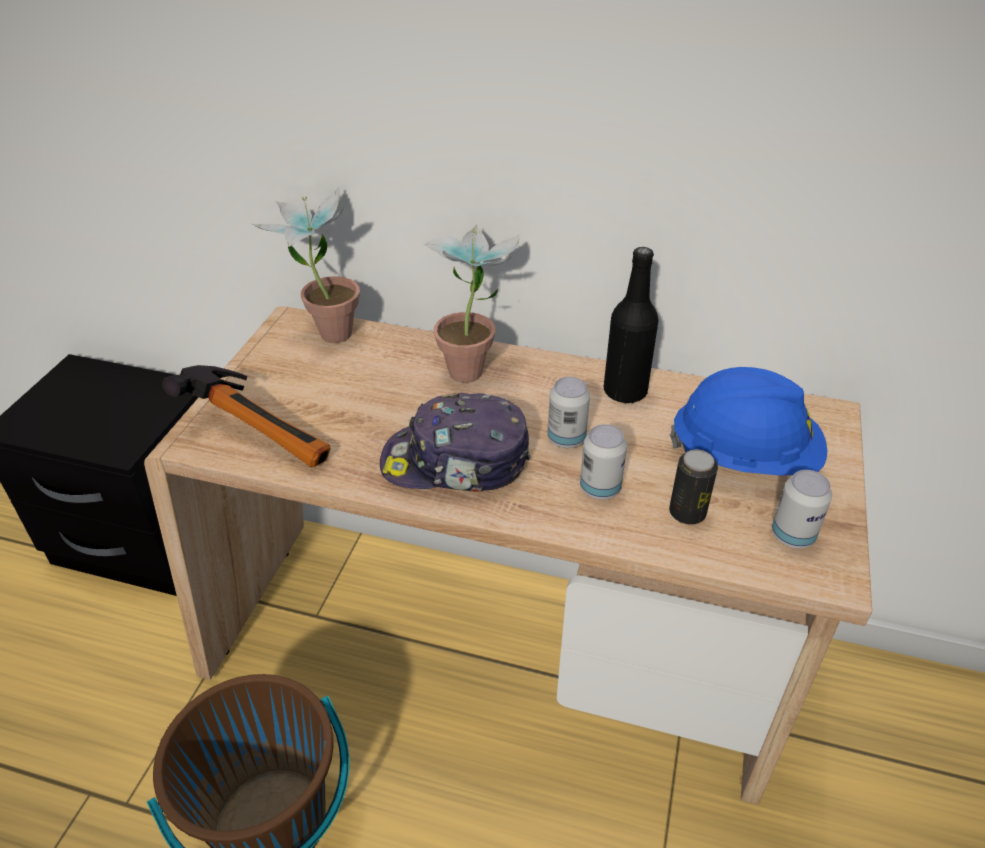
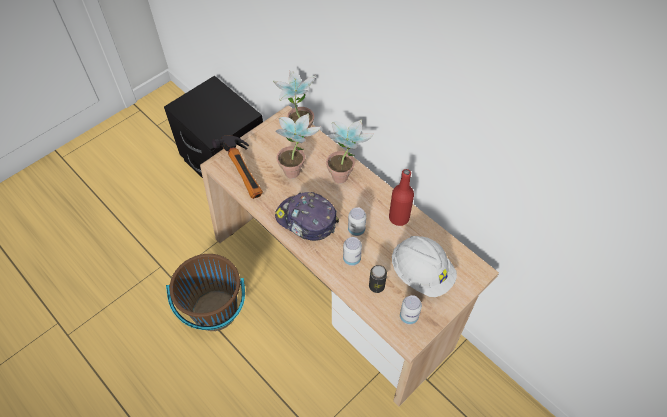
camera: 30 degrees right, 15 degrees up
(373, 391) = (297, 170): none -> potted plant
(625, 391) = (399, 218): black bottle -> red bottle
(744, 457) = (421, 273): blue hard hat -> white hard hat

